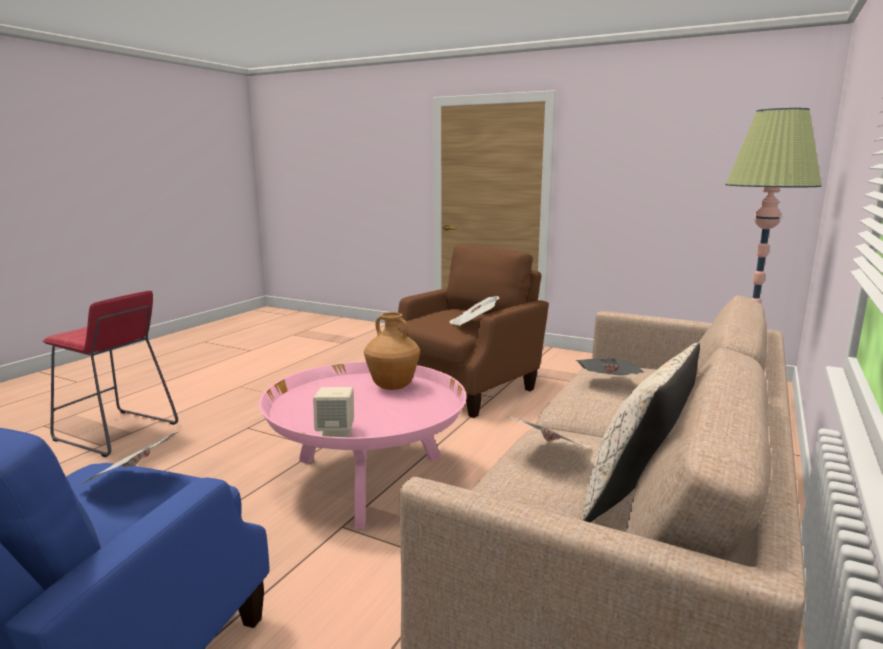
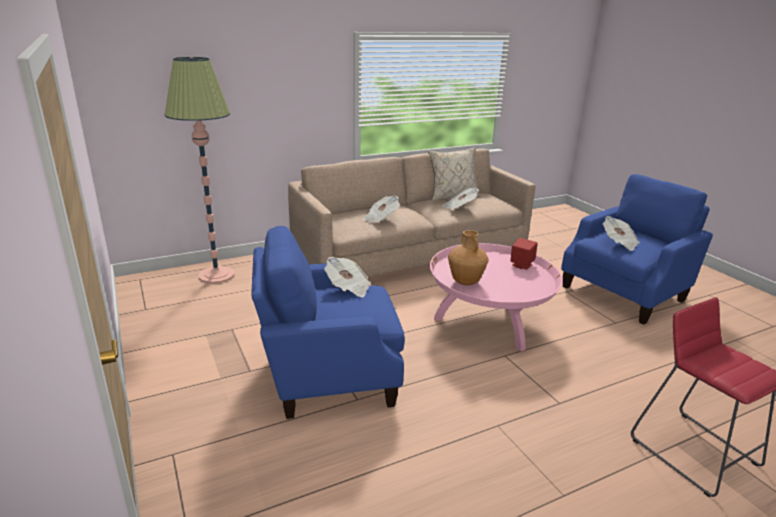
camera: 145 degrees left, 10 degrees up
(336, 432) = (521, 265): beige speaker -> red speaker
(465, 387) = (329, 374): brown armchair -> blue armchair

